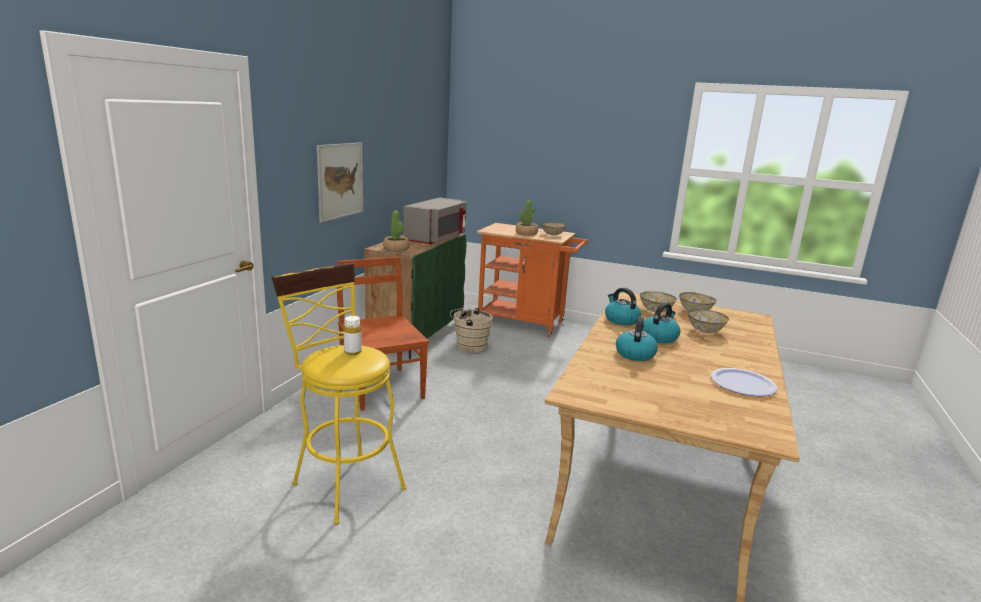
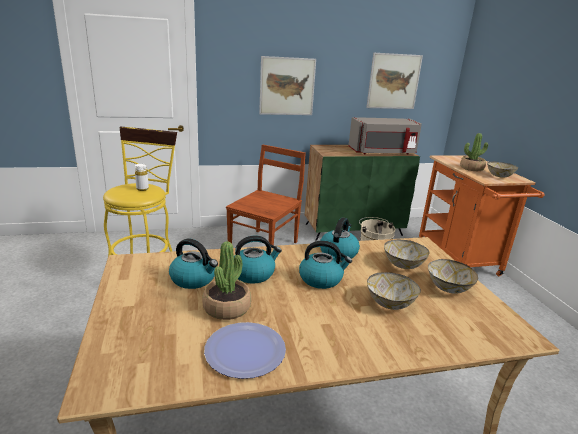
camera: 55 degrees right, 5 degrees up
(396, 249) = (328, 150): potted plant -> potted plant (227, 307)
(413, 159) = (394, 81): none -> picture
(628, 375) = (194, 279): none -> kettle

